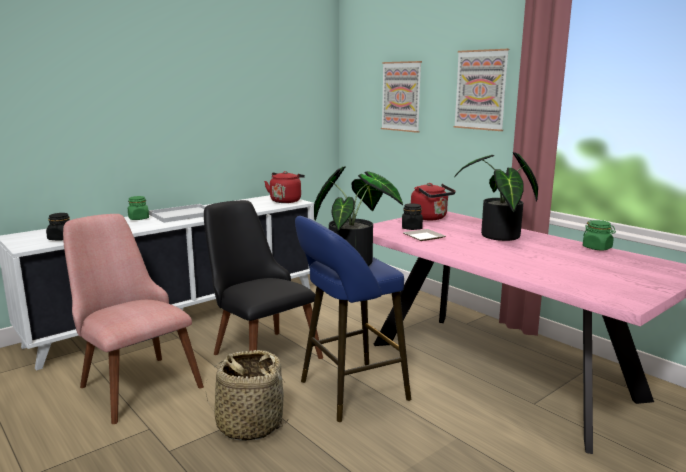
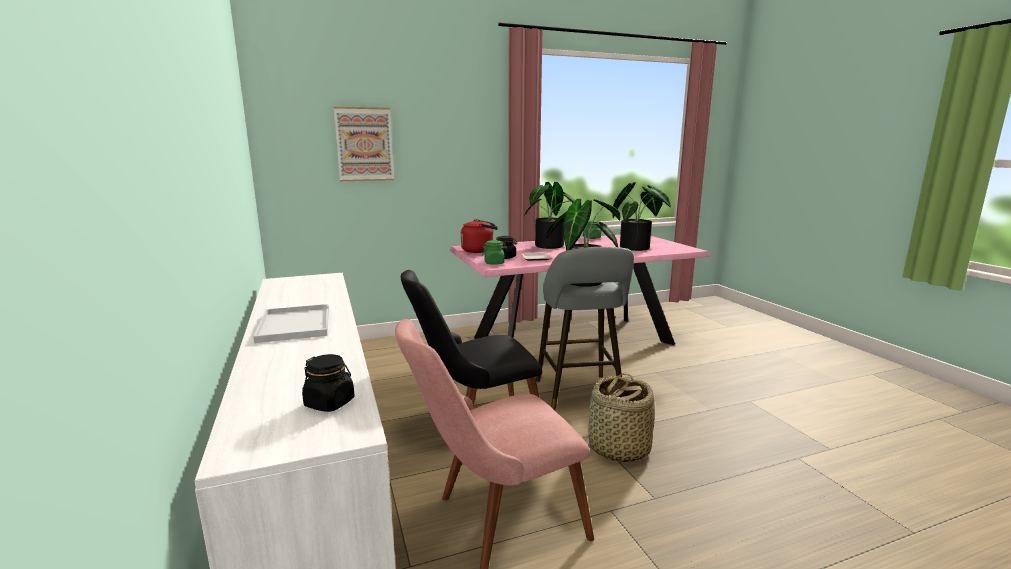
camera: 70 degrees left, 0 degrees up
(139, 218) = (272, 349): green jar -> green jar (494, 263)
(286, 200) = (312, 279): red kettle -> none
(348, 392) = (580, 396): blue stool -> grey stool
(481, 90) = (461, 136): picture -> none
(572, 273) = (638, 248): none -> potted plant

